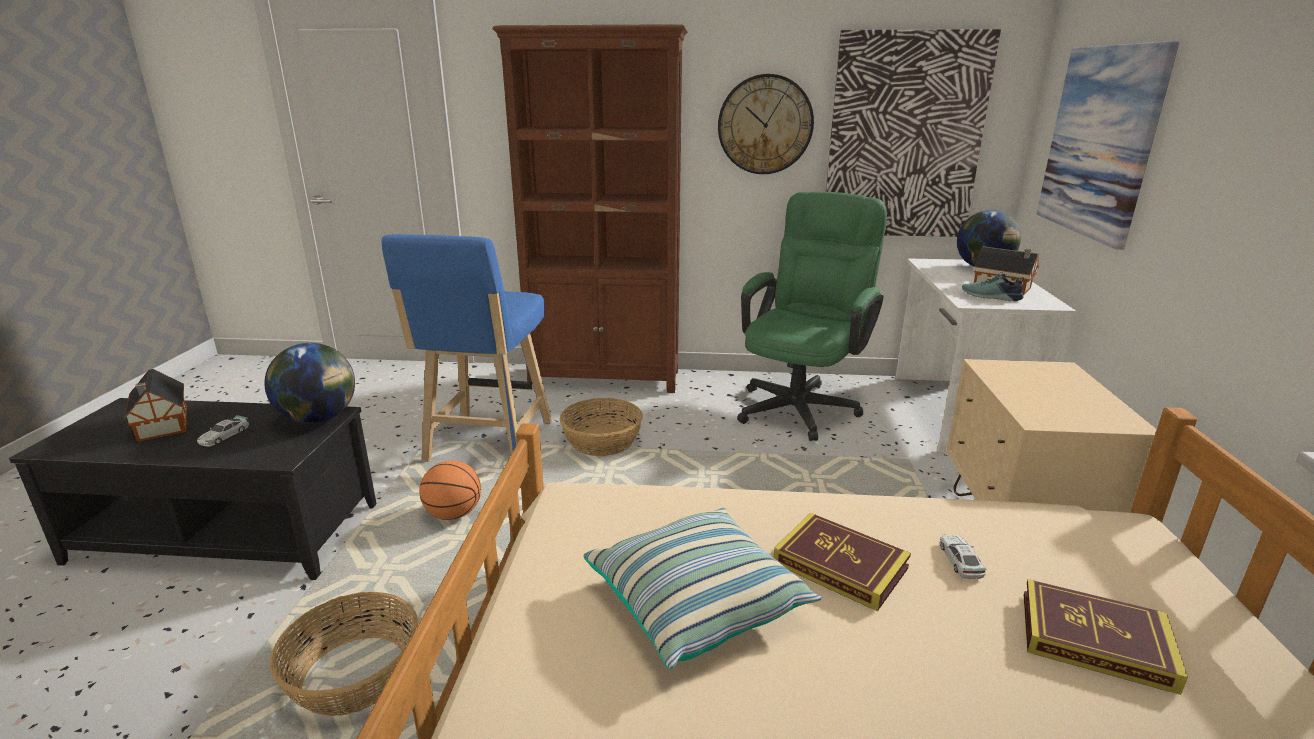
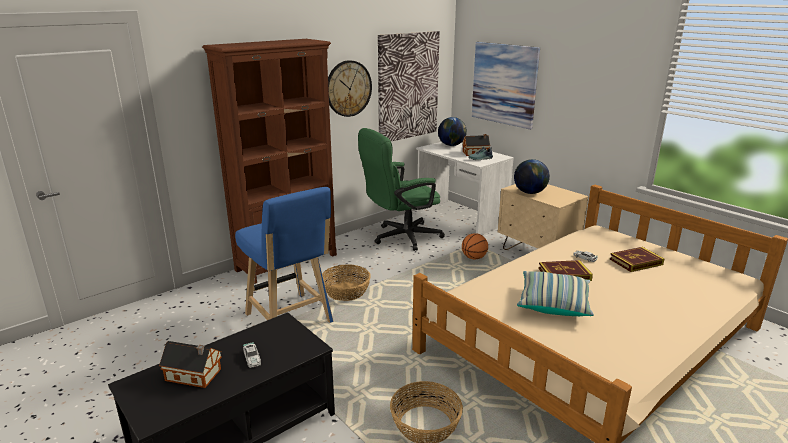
camera: 45 degrees left, 0 degrees up
(319, 418) = (282, 326): globe -> globe (530, 192)
(454, 514) = (341, 355): basketball -> basketball (474, 258)
(801, 405) = (401, 237): green office chair -> green office chair turned 105 degrees counterclockwise

